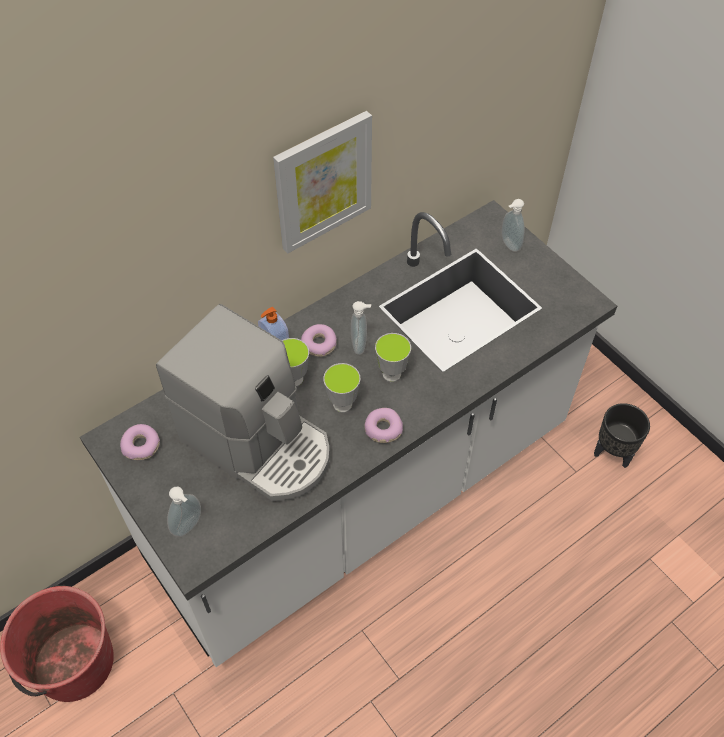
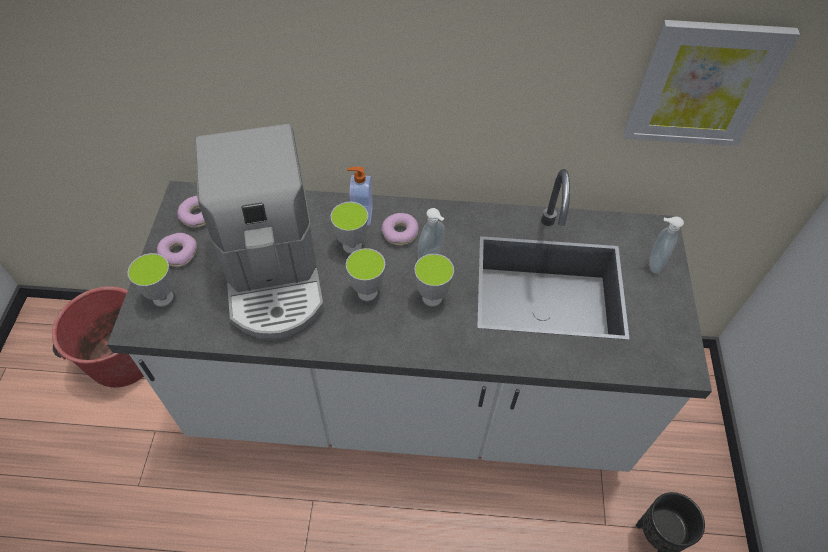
camera: 40 degrees right, 0 degrees up
(189, 527) = (163, 298): soap dispenser -> cup
(323, 181) = (467, 75): picture -> picture (703, 84)
(382, 429) = (377, 336): donut -> donut (178, 253)

